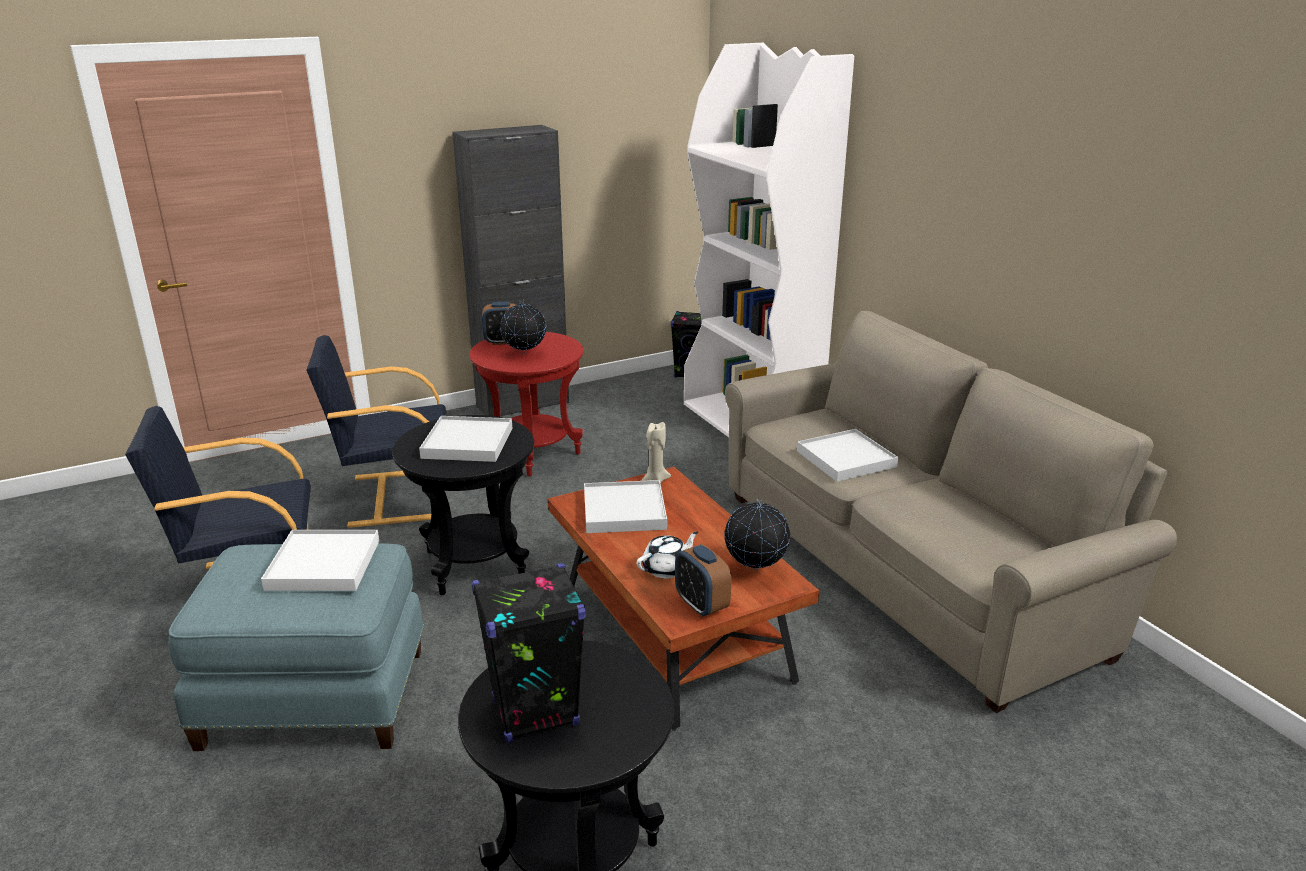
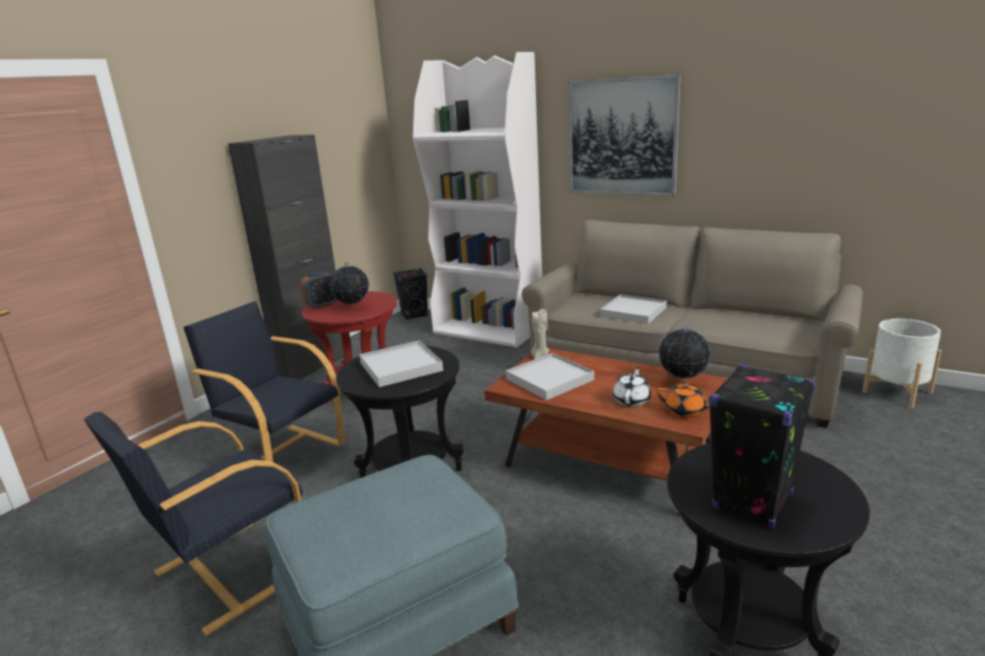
camera: 30 degrees left, 5 degrees down
(323, 565) = (396, 489): white tray -> none
(394, 497) = (282, 455): black armchair -> black armchair turned 75 degrees clockwise
(701, 605) = (686, 411): alarm clock -> orange teapot
(935, 202) = (622, 137): none -> picture
(1185, 713) = (897, 392): none -> white planter

